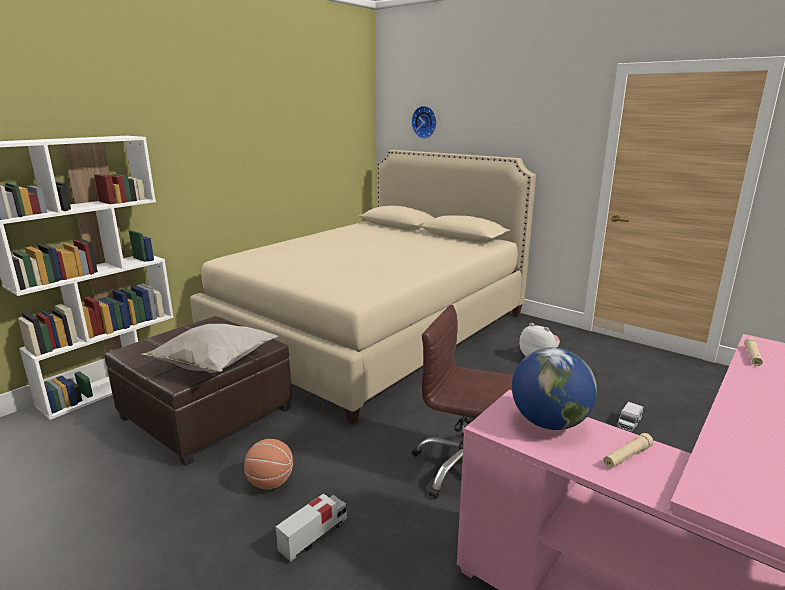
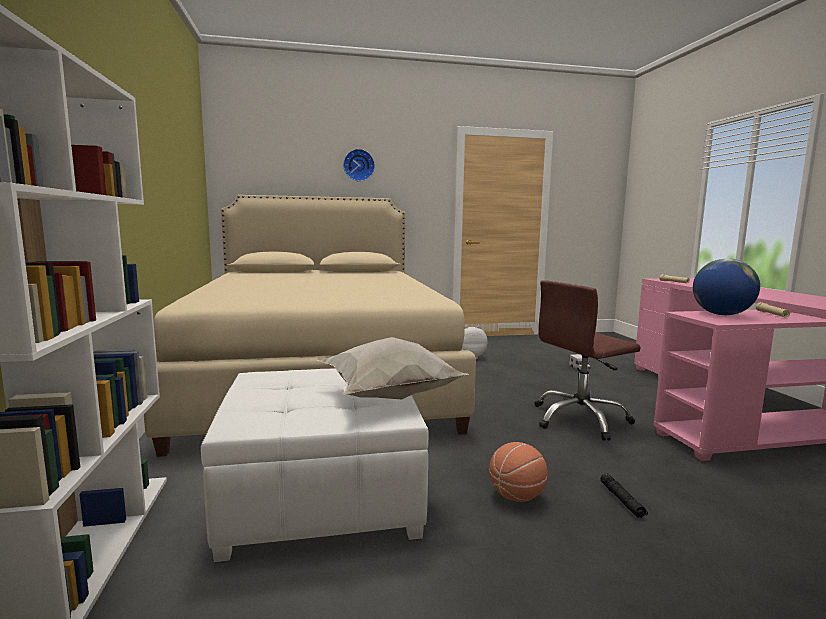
camera: 50 degrees left, 10 degrees down
(207, 413) = (322, 493): brown ottoman -> white ottoman
(314, 536) = (621, 500): toy truck -> black flashlight
(425, 122) = (277, 166): wall clock -> wall clock (358, 165)

